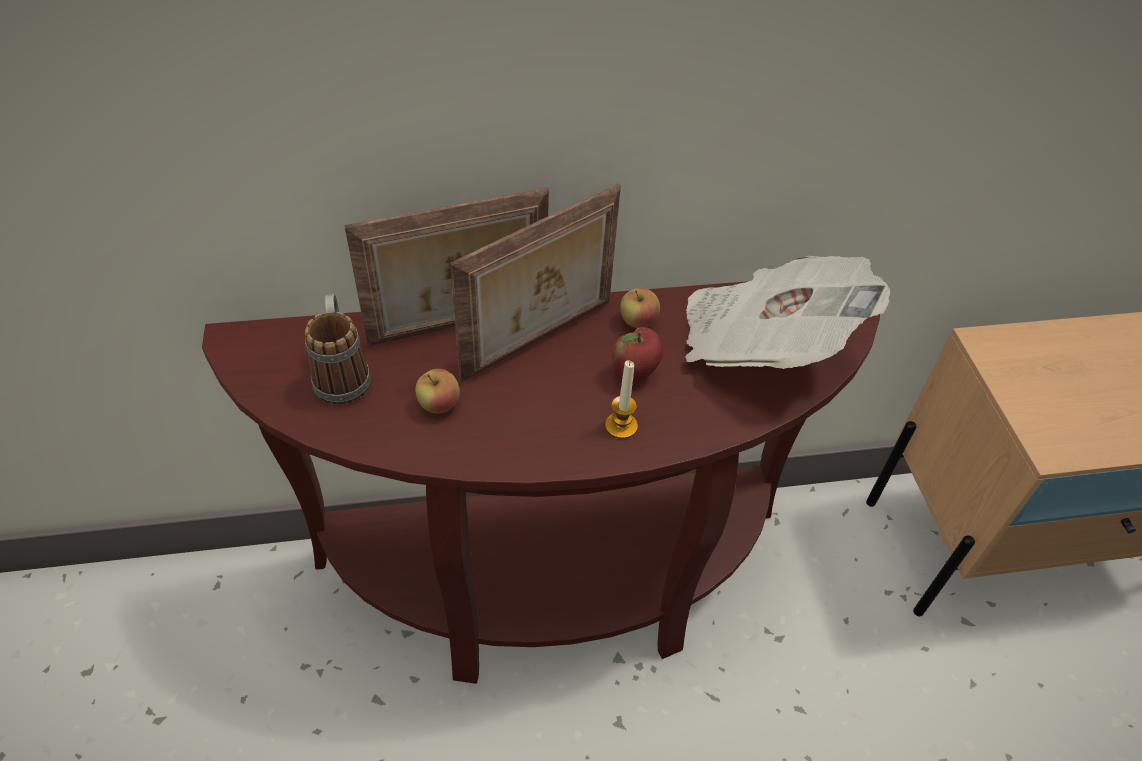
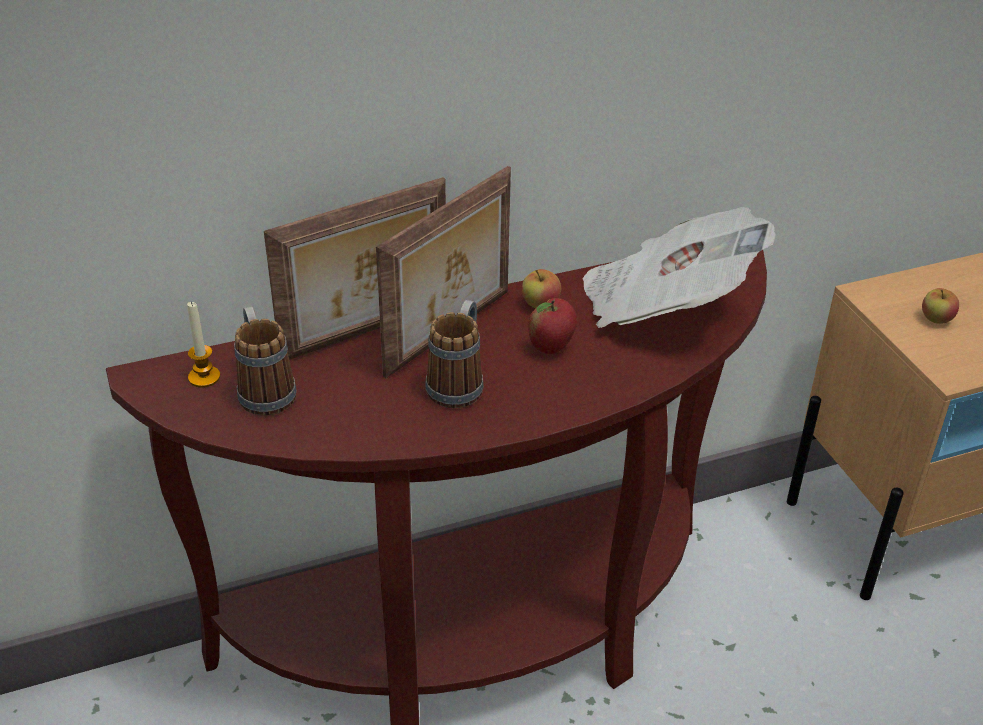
camera: 10 degrees left, 10 degrees down
(439, 405) = (370, 400): apple -> apple (936, 319)
(531, 399) = (459, 382): none -> mug
(621, 426) = (552, 391): candle -> candle (204, 377)

